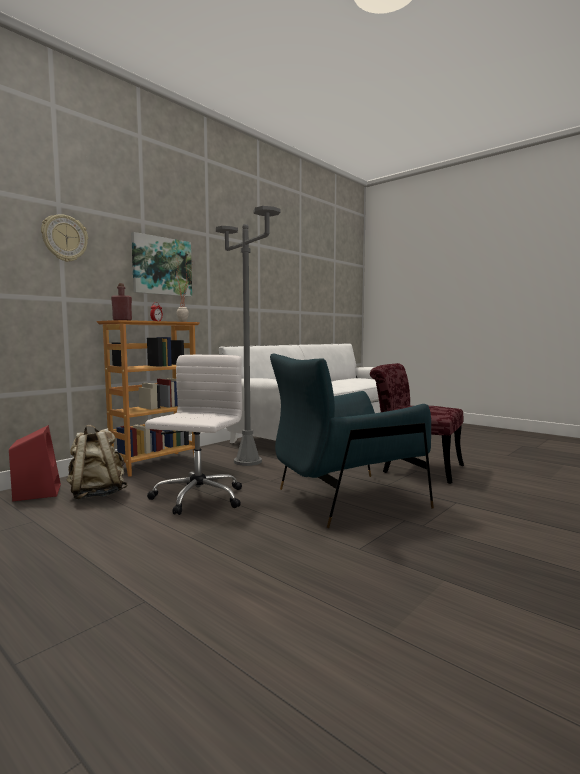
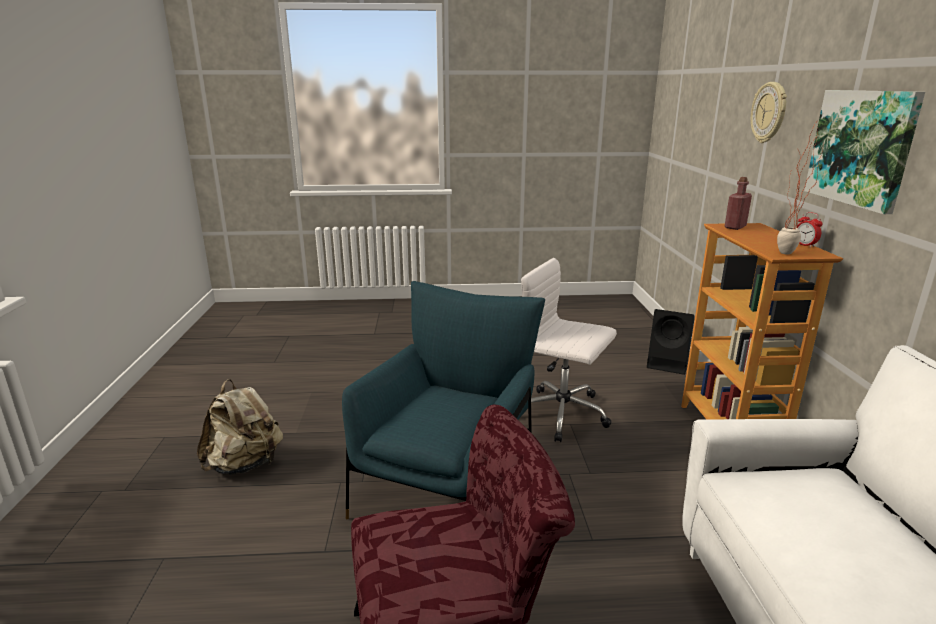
camera: 135 degrees right, 15 degrees up
(37, 492) = (669, 364): red speaker -> black speaker
(97, 495) = (632, 381): beige backpack -> beige backpack (245, 464)
(197, 498) = (563, 414): white office chair -> white office chair turned 150 degrees clockwise
(247, 462) = (677, 499): grey floor lamp -> none

